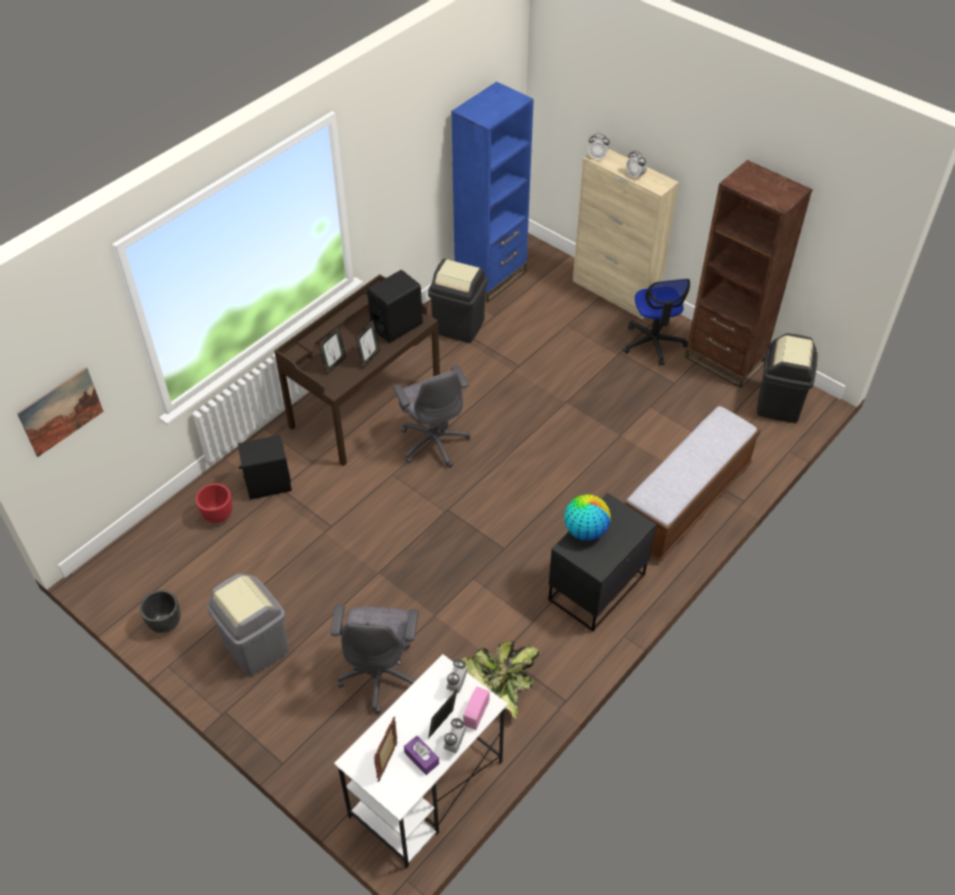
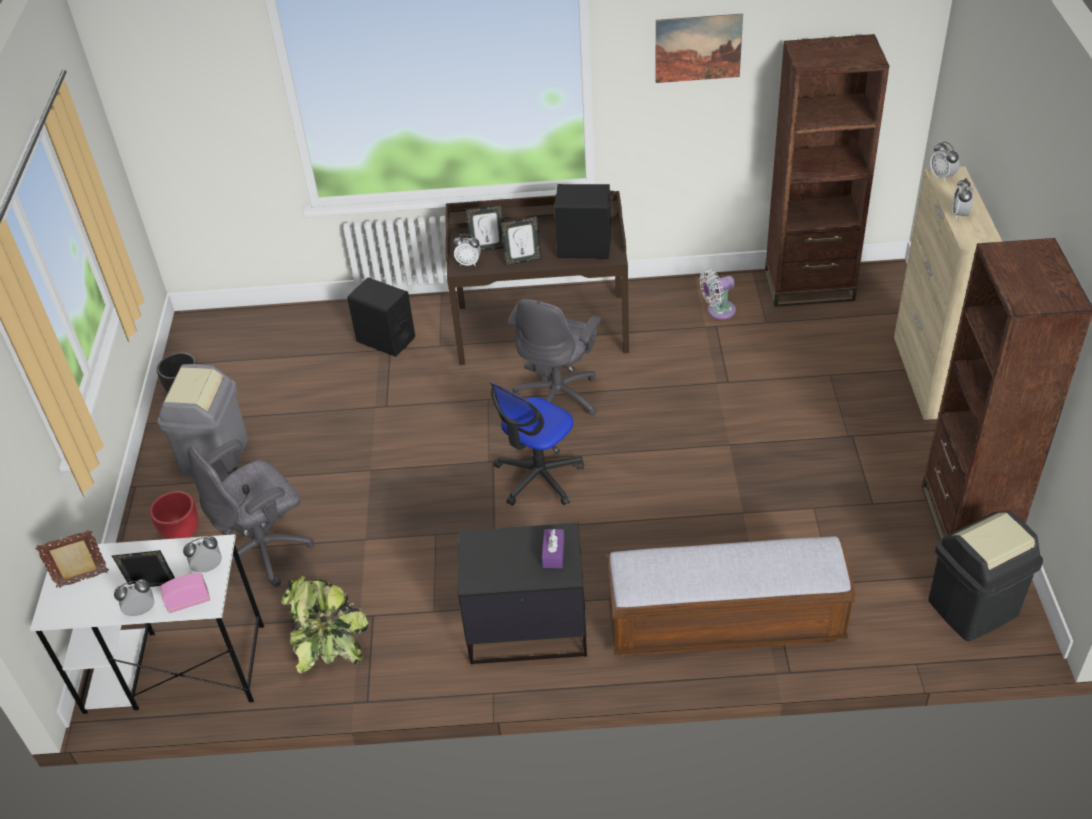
camera: 50 degrees right, 5 degrees down
(61, 411) = (183, 135): picture -> picture (698, 48)
(218, 515) = (320, 338): red planter -> red planter (182, 533)
(335, 382) = (468, 263): none -> alarm clock
(421, 758) = (107, 598): purple tissue box -> purple tissue box (553, 553)
(459, 326) = (718, 311): black trash can -> white fan
(491, 278) = (809, 286): blue bookcase -> brown bookcase
(585, 531) = (508, 539): globe -> none
(653, 343) = (903, 450): office chair -> office chair (538, 477)

